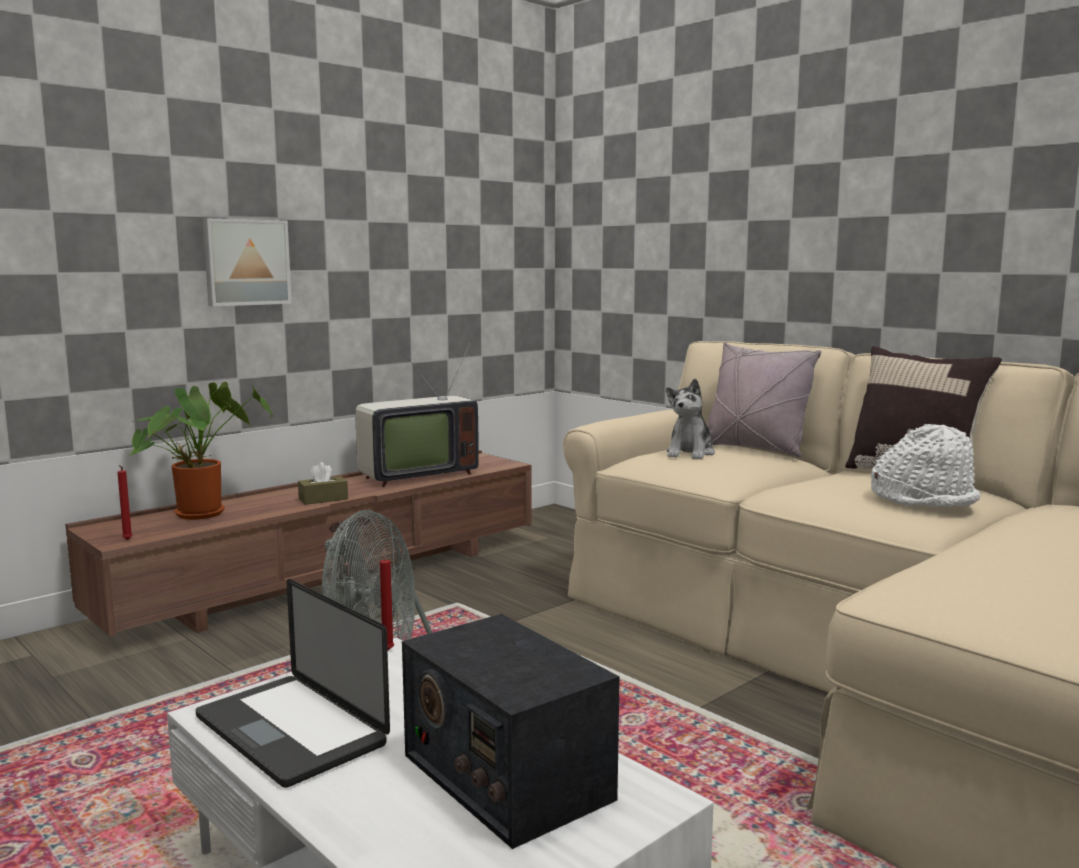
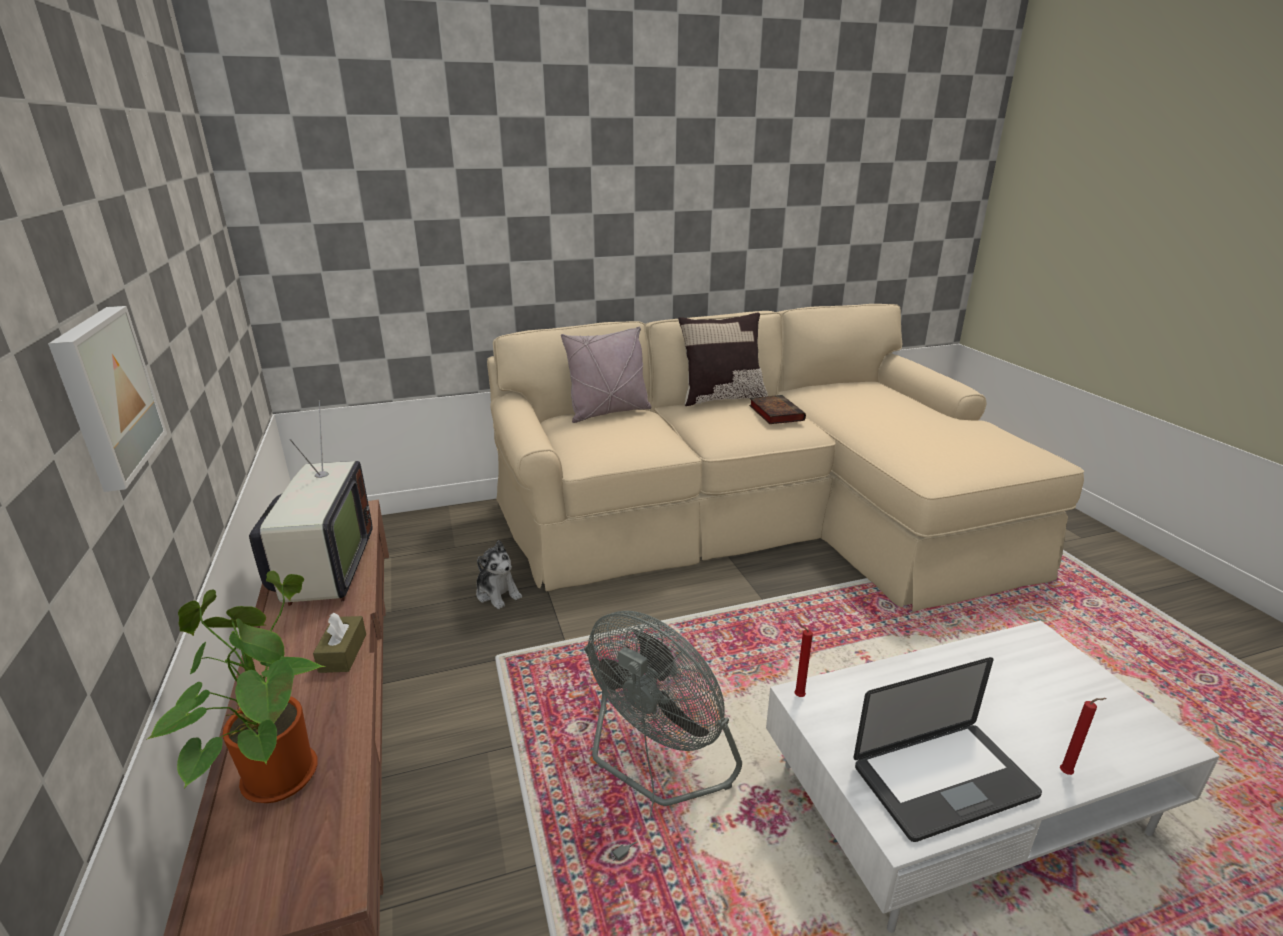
camera: 65 degrees left, 15 degrees up
(127, 540) = (336, 874): red candle -> red candle (1067, 774)
(505, 776) = (1016, 685): radio -> none
(690, 453) = (606, 434): plush toy -> plush toy (498, 594)
(924, 499) = (774, 413): white hat -> book

